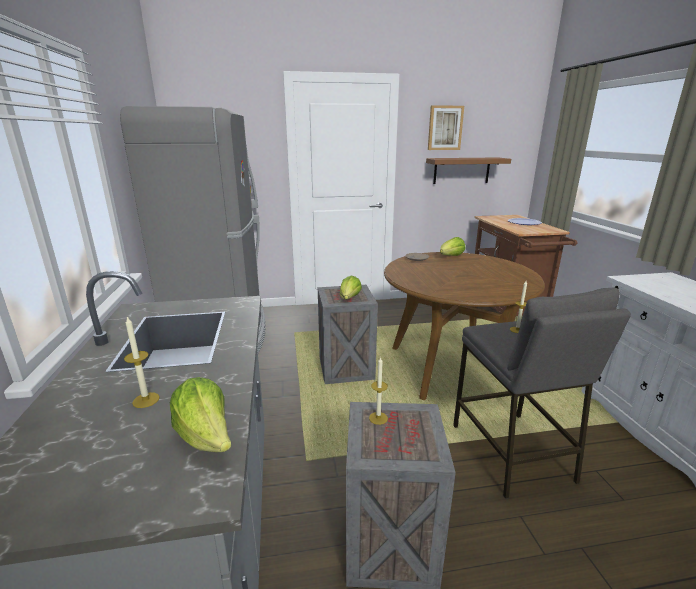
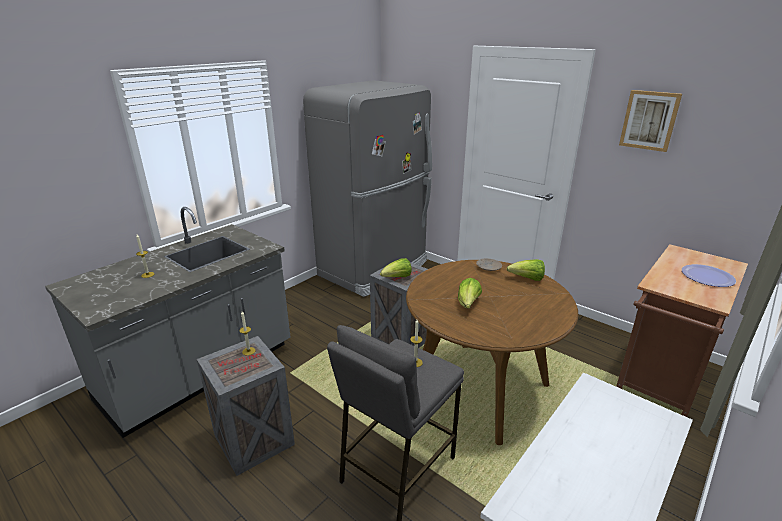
camera: 50 degrees right, 5 degrees up
(207, 438) = (129, 299): lettuce -> lettuce (468, 304)
(461, 170) = (667, 179): brown shelf -> none

